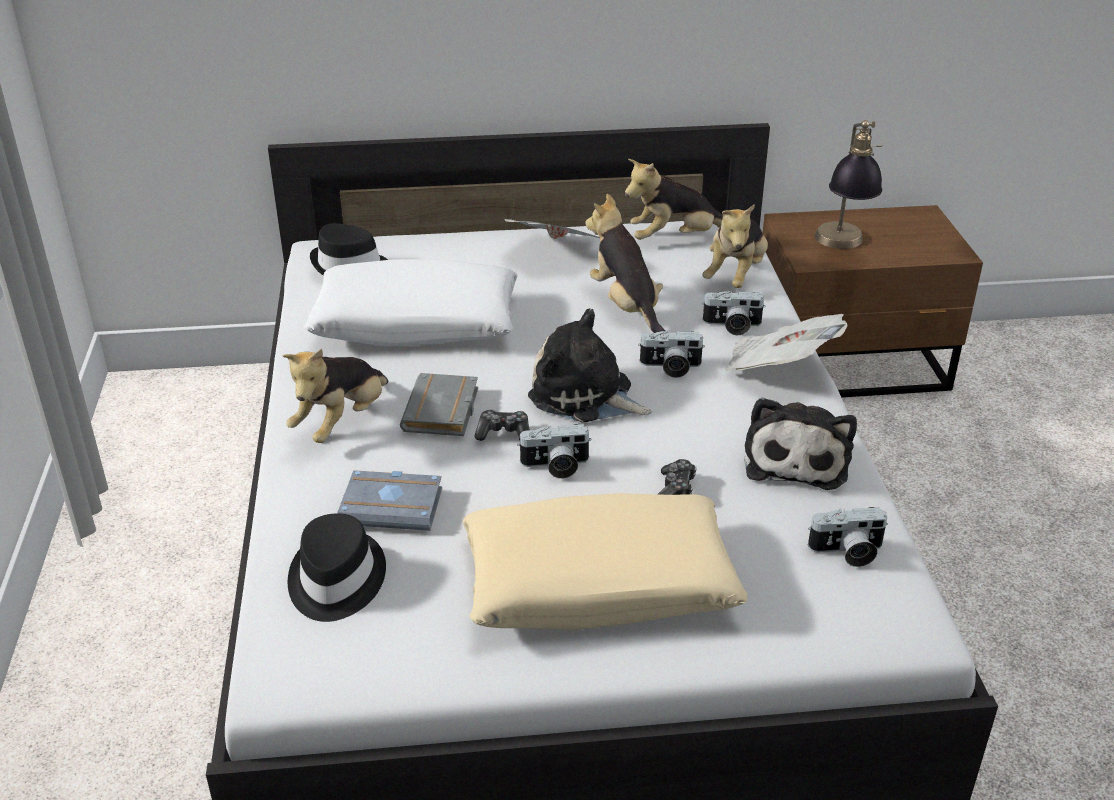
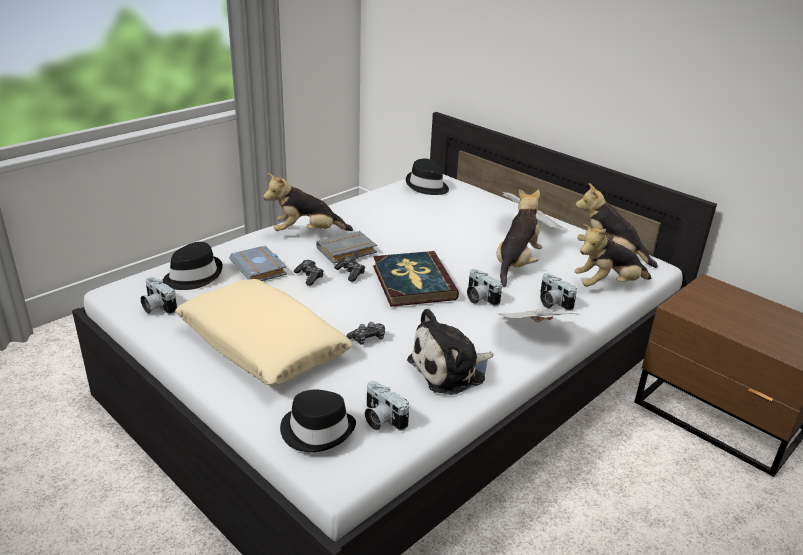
camera: 50 degrees right, 5 degrees down
(416, 323) = (408, 218): white pillow -> none
(469, 472) = (309, 277): none -> game controller
(555, 466) = (341, 296): camera -> camera (157, 307)
(585, 396) = (413, 282): plush toy -> book
(830, 610) = (317, 430): none -> black hat
(841, 247) = (717, 312): table lamp -> none

